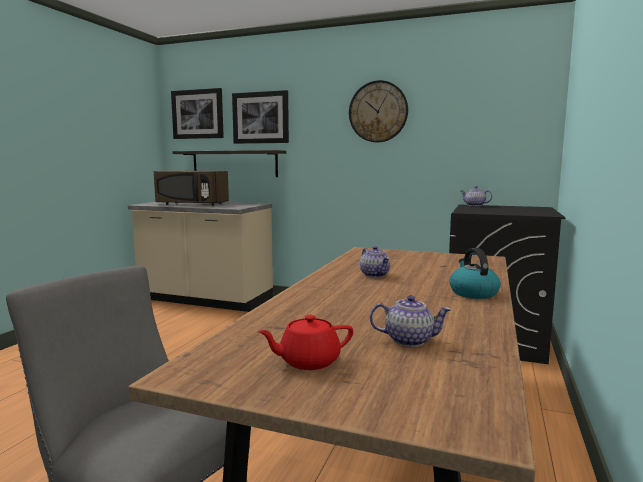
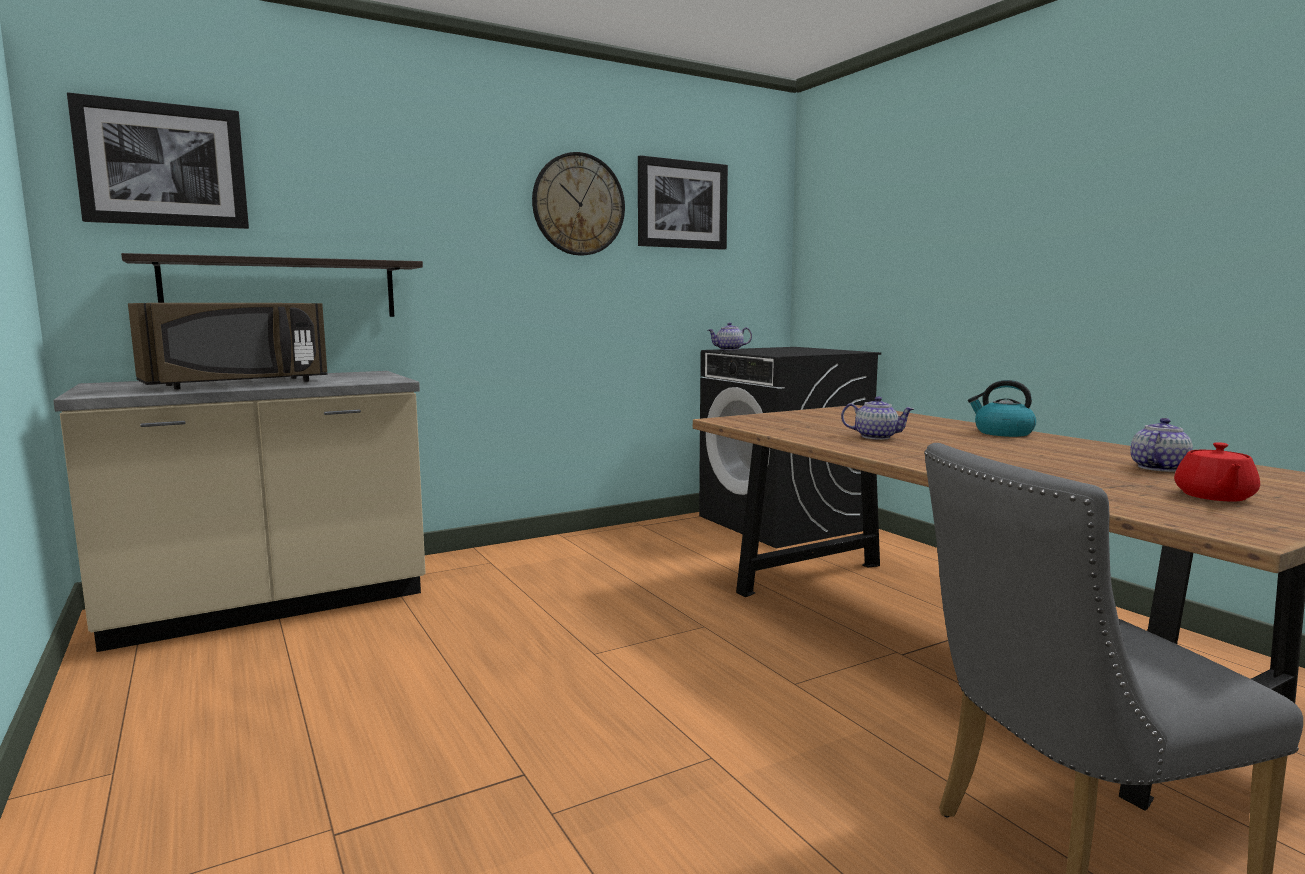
camera: 50 degrees left, 0 degrees up
(260, 117) = (348, 192): picture -> picture (682, 204)

